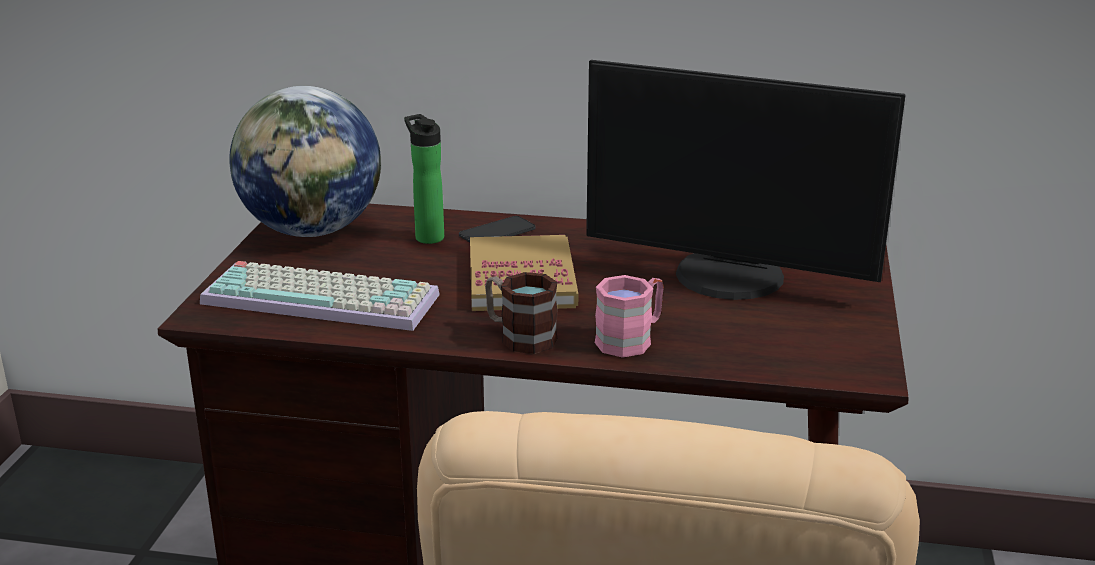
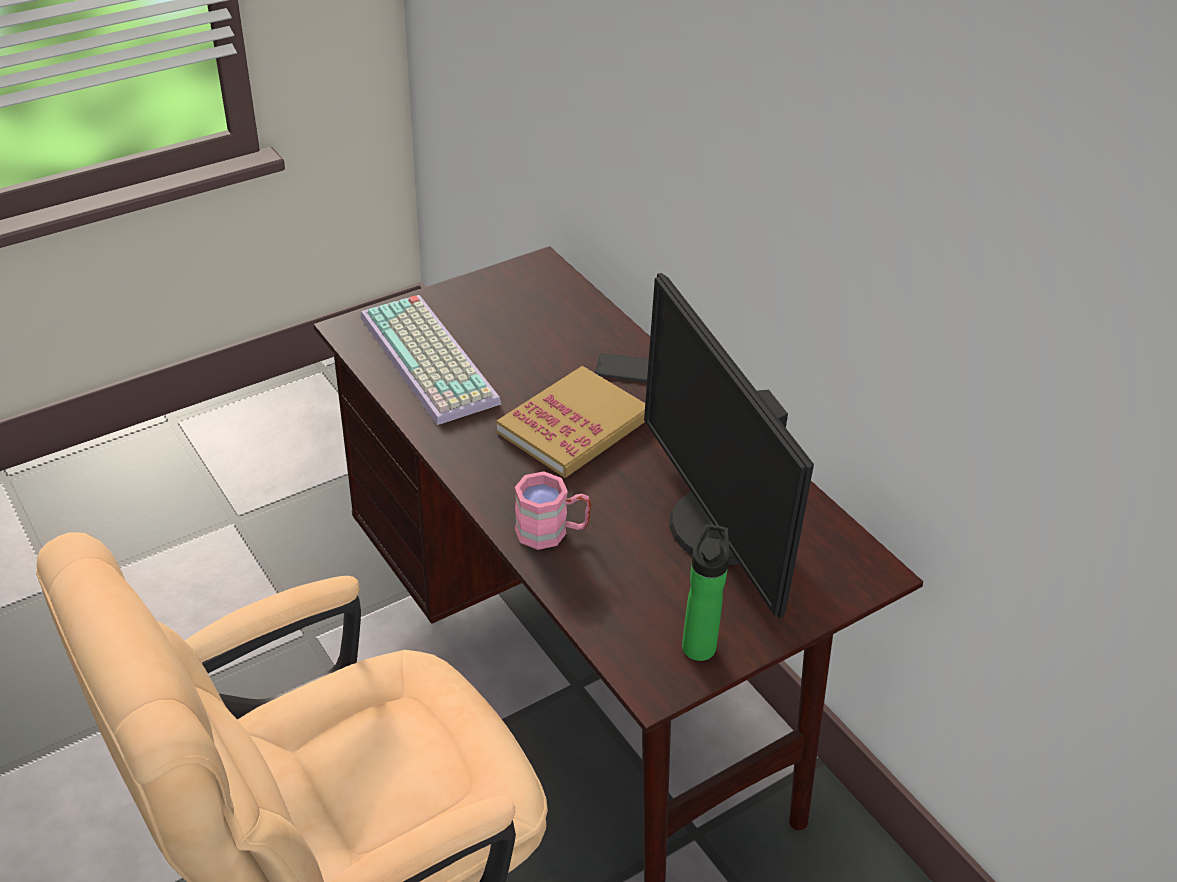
camera: 45 degrees right, 15 degrees up
(313, 230) = (517, 291): globe -> none
(427, 236) = (579, 343): bottle -> bottle (699, 643)
(519, 336) = (488, 476): mug -> none

